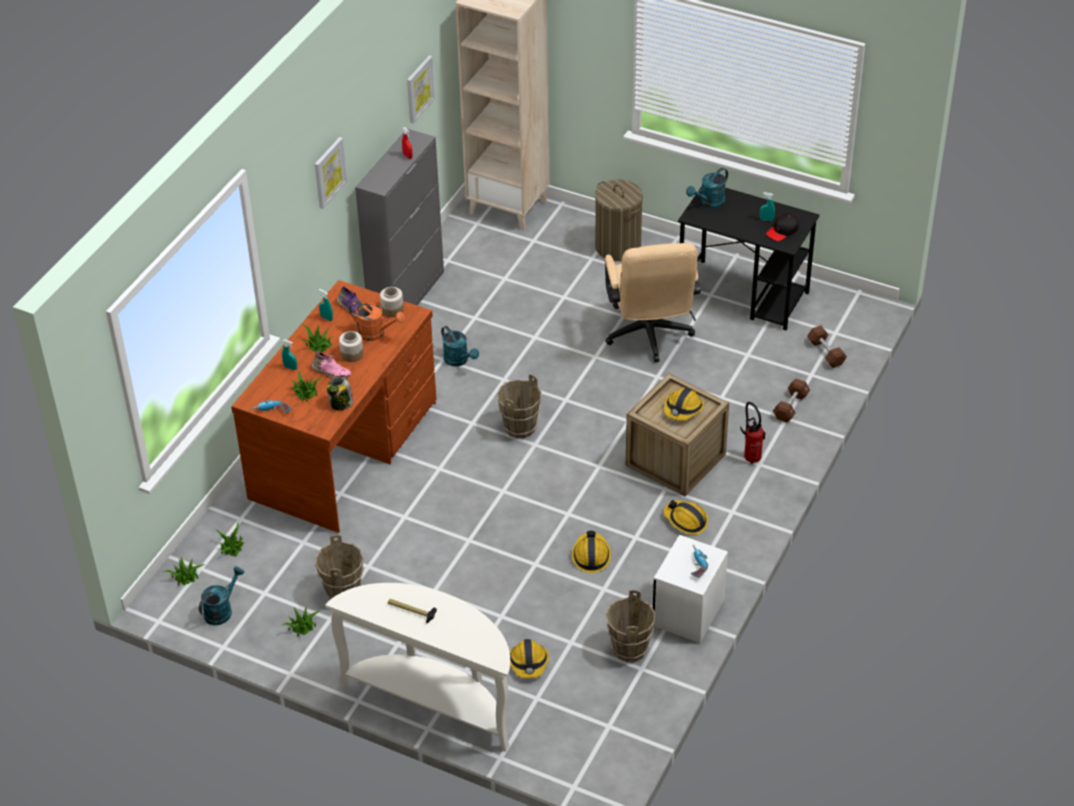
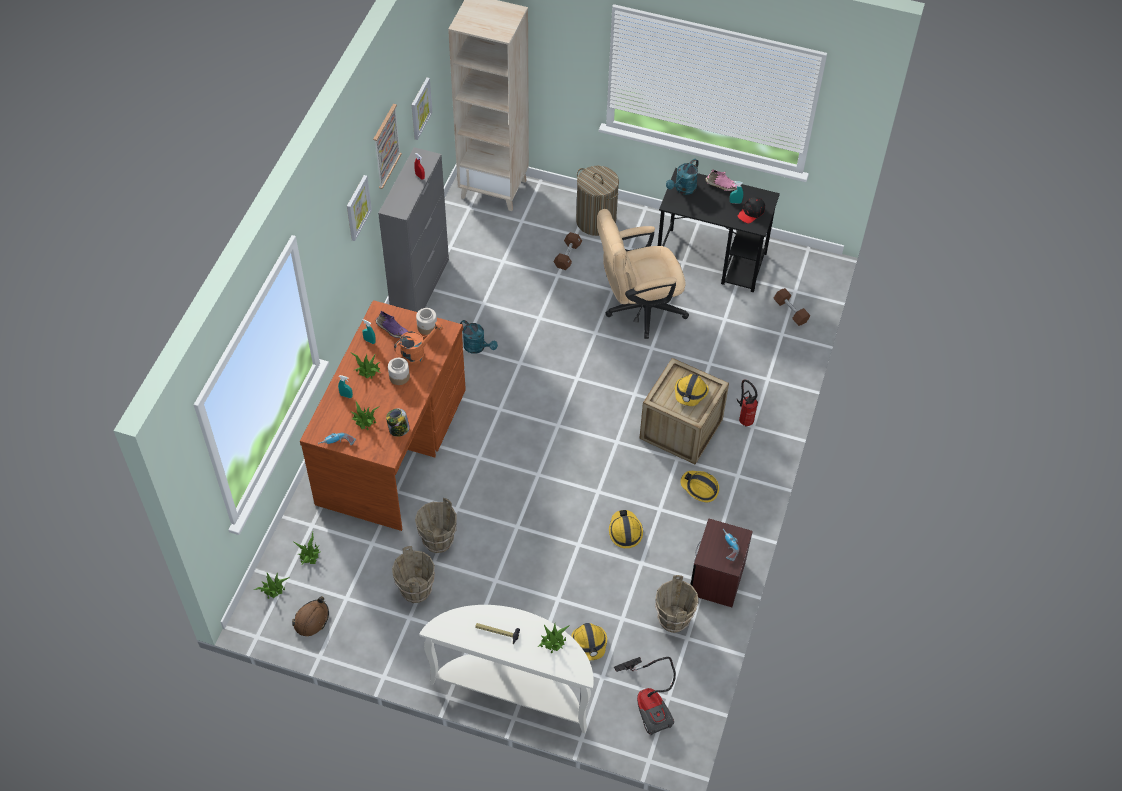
camera: 10 degrees left, 10 degrees up
(221, 610) = (311, 619): turquoise watering can -> brown hard hat
(302, 626) = (385, 628): potted plant -> potted plant (552, 641)
(331, 372) = (383, 397): pink shoe -> pink shoe (721, 185)
(370, 115) = (386, 146): none -> picture
(376, 333) = (417, 353): orange watering can -> orange watering can turned 45 degrees counterclockwise
(519, 427) = (541, 410): brown bucket -> brown bucket (437, 541)
(586, 729) = (650, 703): none -> vacuum cleaner
(649, 336) = (638, 309): beige office chair -> beige office chair turned 90 degrees clockwise
(688, 612) = (717, 578): white nightstand -> brown nightstand
(790, 407) = (769, 367): brown dumbbell -> brown dumbbell (567, 256)

